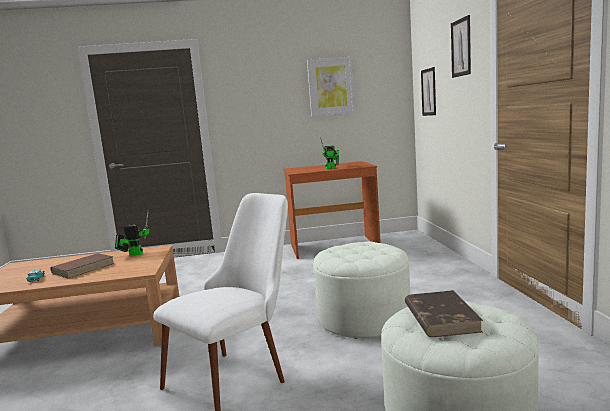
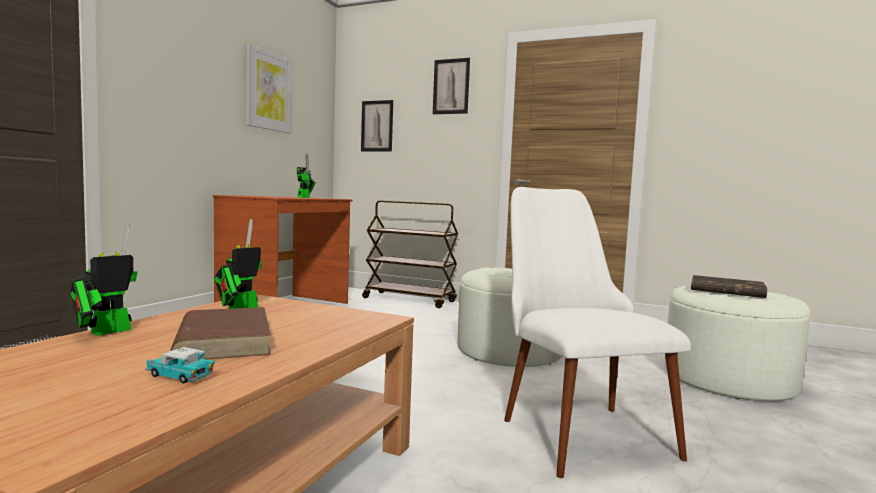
camera: 60 degrees left, 5 degrees down
(82, 256) = (104, 332): none -> toy robot
(433, 254) = (410, 300): none -> brown cart

